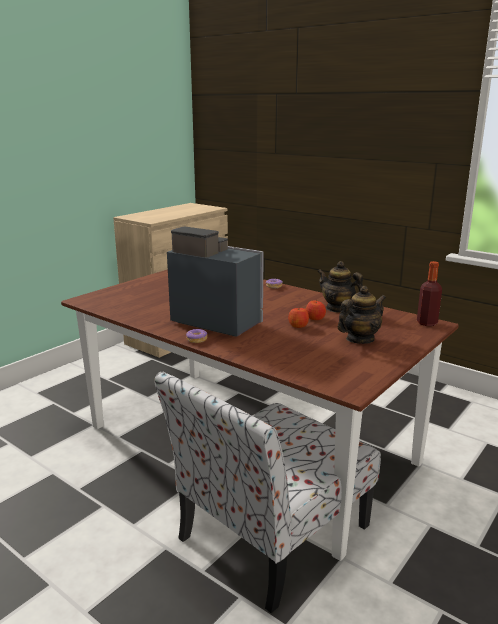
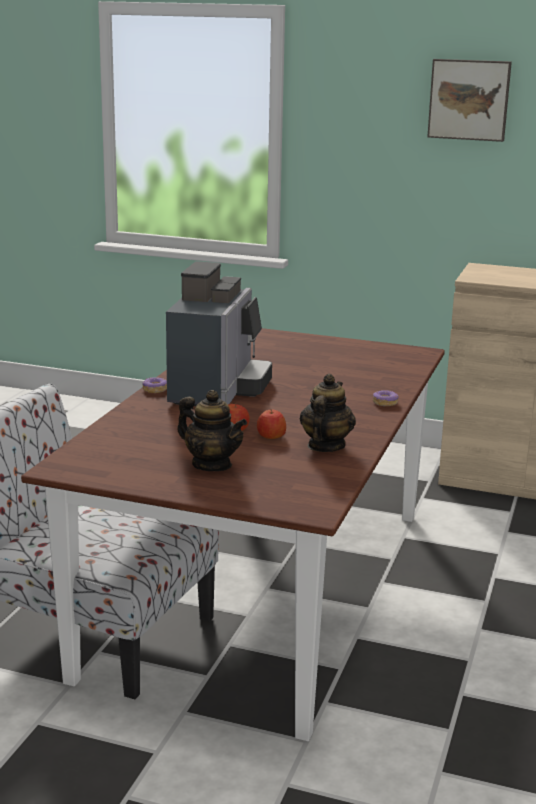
camera: 70 degrees right, 0 degrees up
(91, 106) = (469, 99): none -> picture
(427, 323) = (312, 504): bottle -> none

